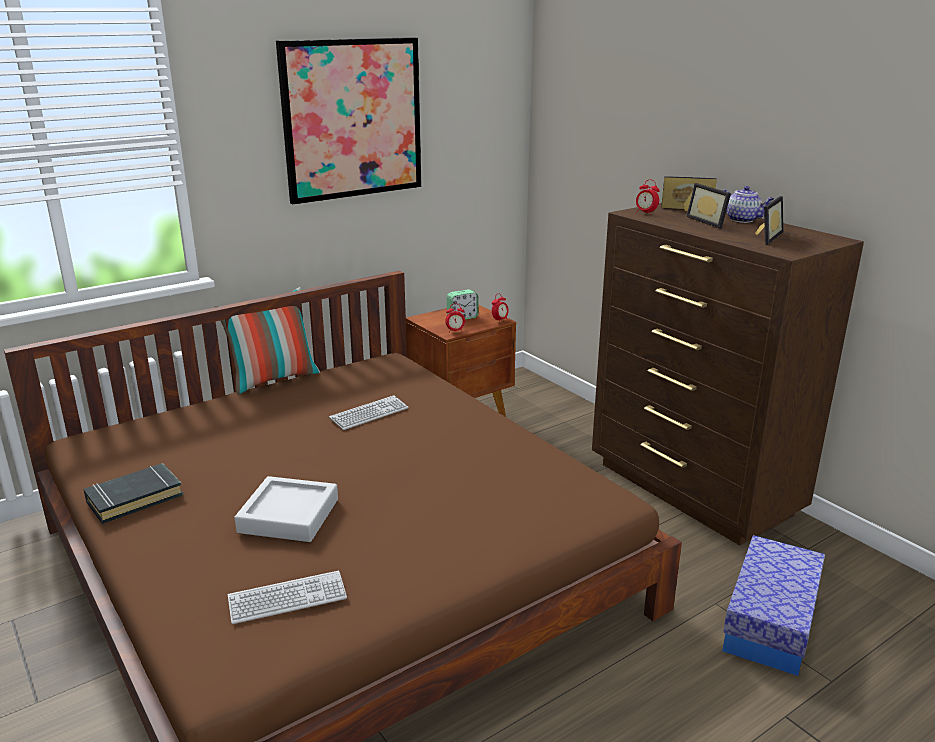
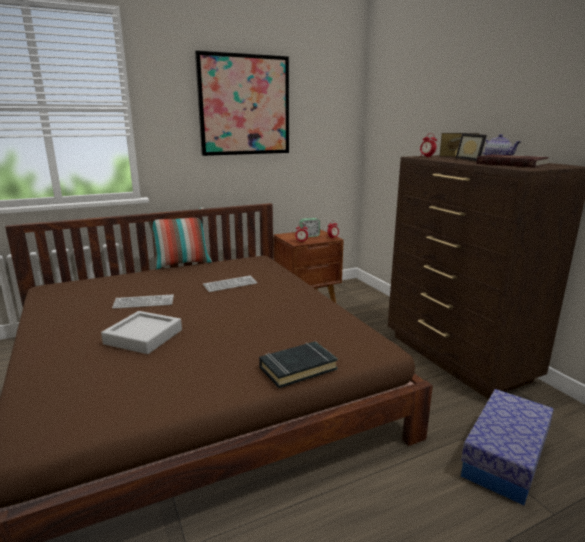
camera: 10 degrees right, 5 degrees down
(134, 498) = (55, 319): black book -> black book (297, 368)
(287, 599) = (109, 389): keyboard -> keyboard (144, 302)
(764, 237) = (511, 164): picture frame -> red book

